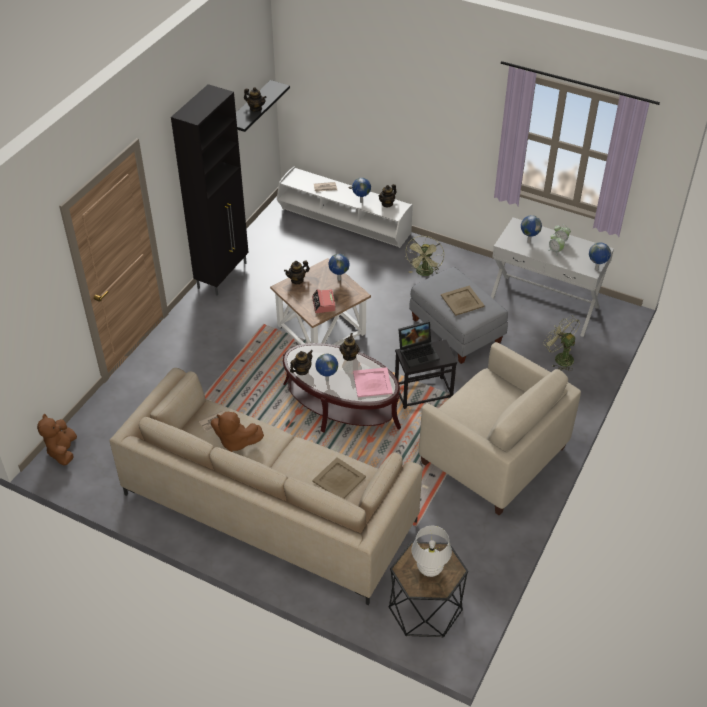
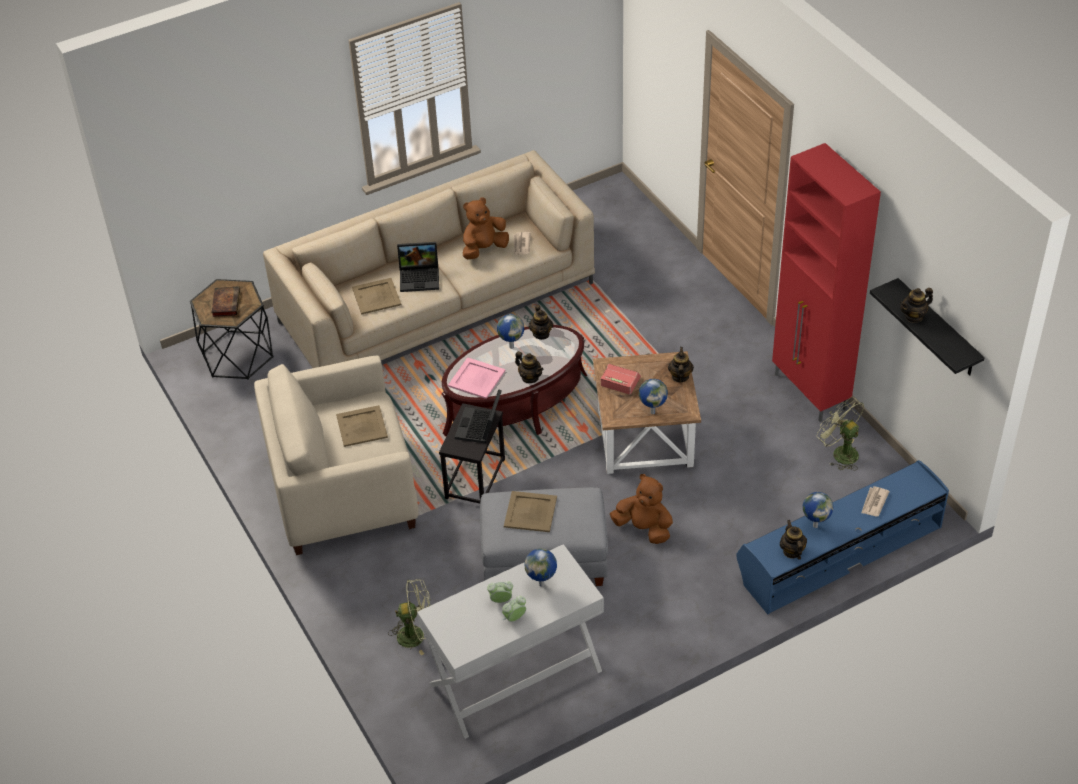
camera: 125 degrees right, 0 degrees up
(62, 451) = (625, 199): brown plush toy -> brown plush toy (644, 528)
(223, 275) = (810, 393): black cabinet -> red cabinet
(297, 463) = (420, 277): none -> laptop
(344, 223) = (838, 551): white tv stand -> blue tv stand
(424, 273) = (672, 584): green fan -> green fan (840, 453)
(429, 569) = (226, 303): white table lamp -> book
(476, 406) = (361, 426): none -> beige tray
(596, 269) = (433, 622): globe -> none

